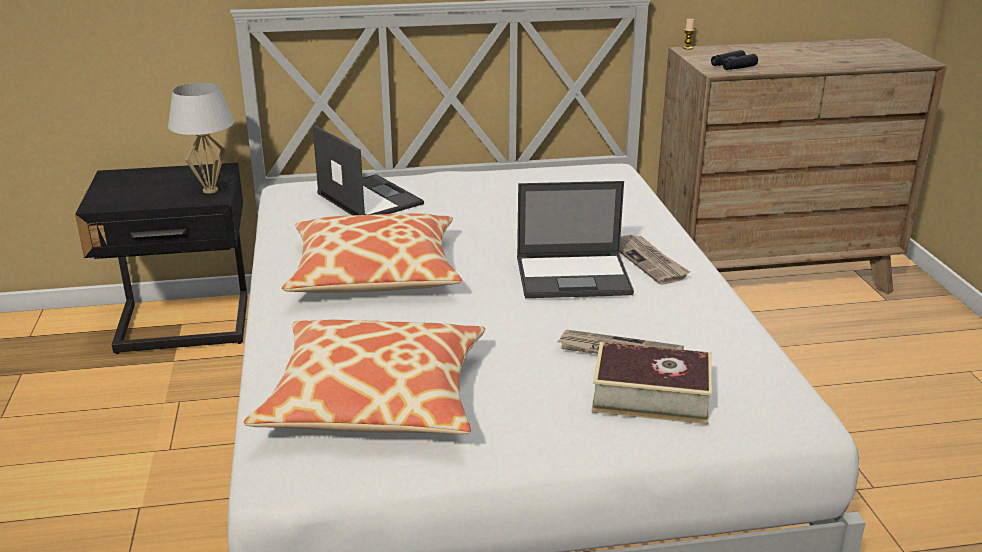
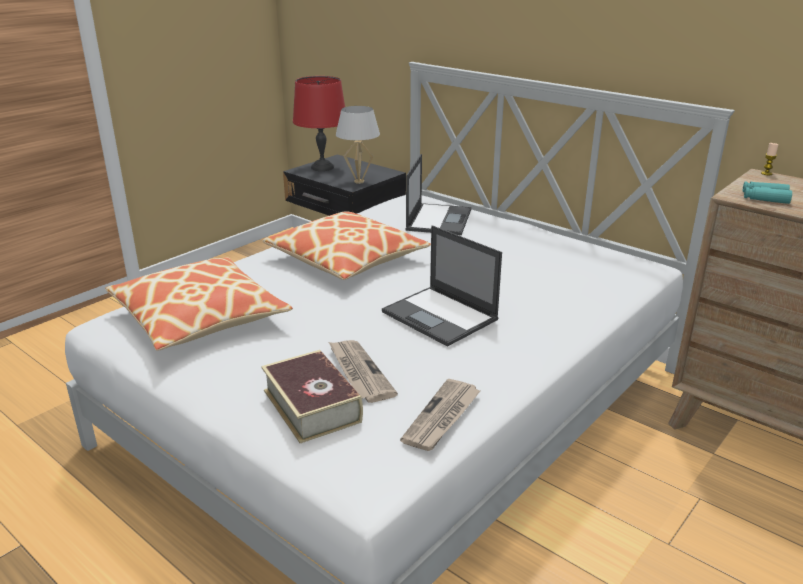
camera: 50 degrees right, 0 degrees up
(119, 191) = (322, 167): none -> red table lamp
(649, 261) = (516, 335): newspaper -> newspaper (442, 417)
(733, 66) = (764, 198): black binoculars -> turquoise binoculars

